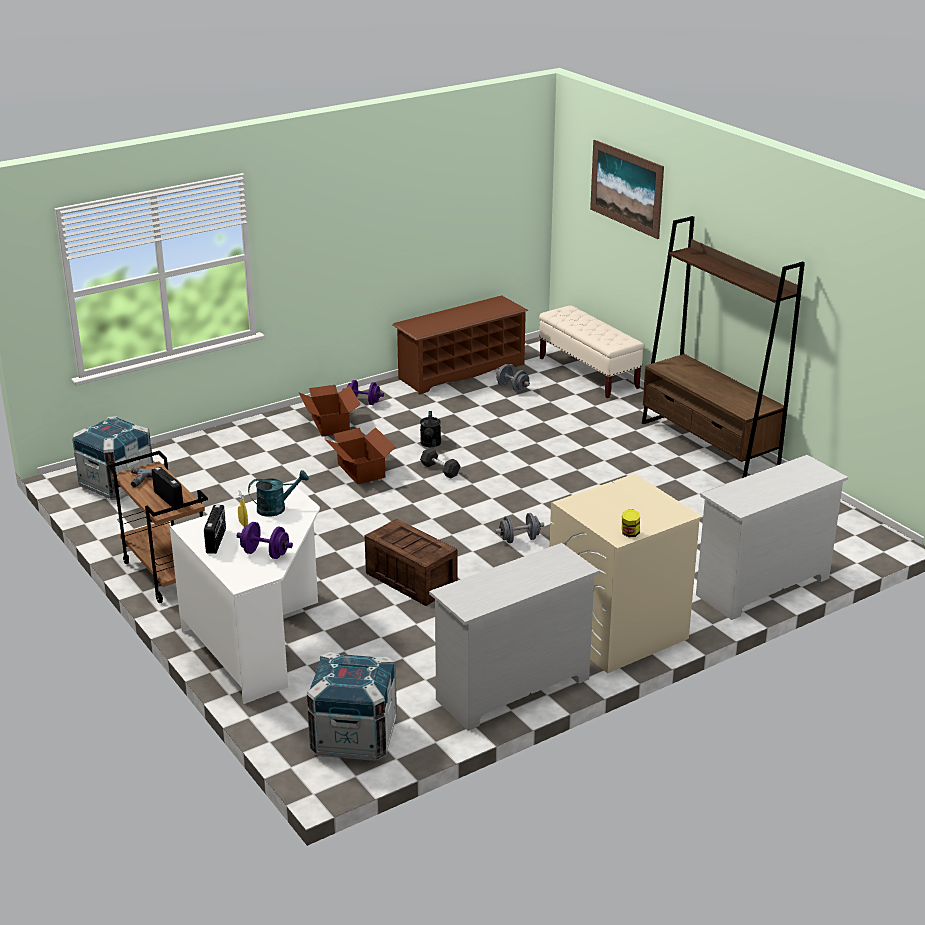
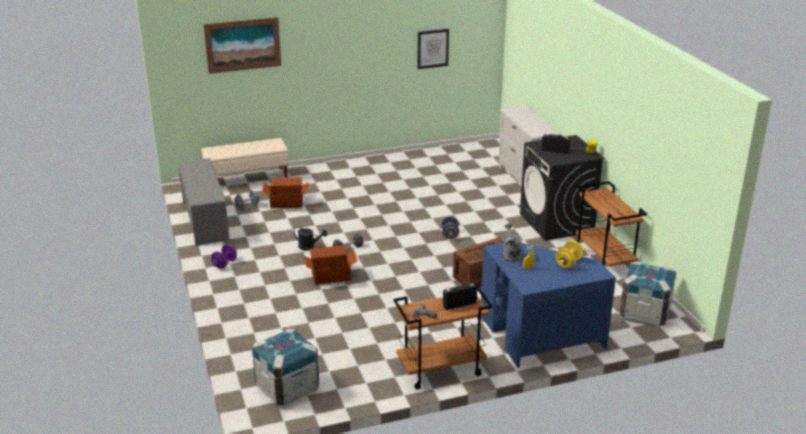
camera: 75 degrees left, 0 degrees up
(216, 541) = (548, 278): radio -> radio (555, 151)
(260, 641) = (539, 337): white desk -> blue desk
(265, 553) = (568, 263): purple dumbbell -> yellow dumbbell
(276, 508) = (510, 255): turquoise watering can -> grey watering can
(330, 424) = (251, 281): cardboard box -> cardboard box (287, 203)
(461, 371) = (205, 221): brown shoe rack -> grey shoe rack
(512, 689) = (605, 260): white dresser -> brown cart
(616, 632) = (557, 223): beige washing machine -> black washing machine
(709, 446) = (370, 163): brown bookcase -> none
(839, 319) = (432, 48): none -> picture

